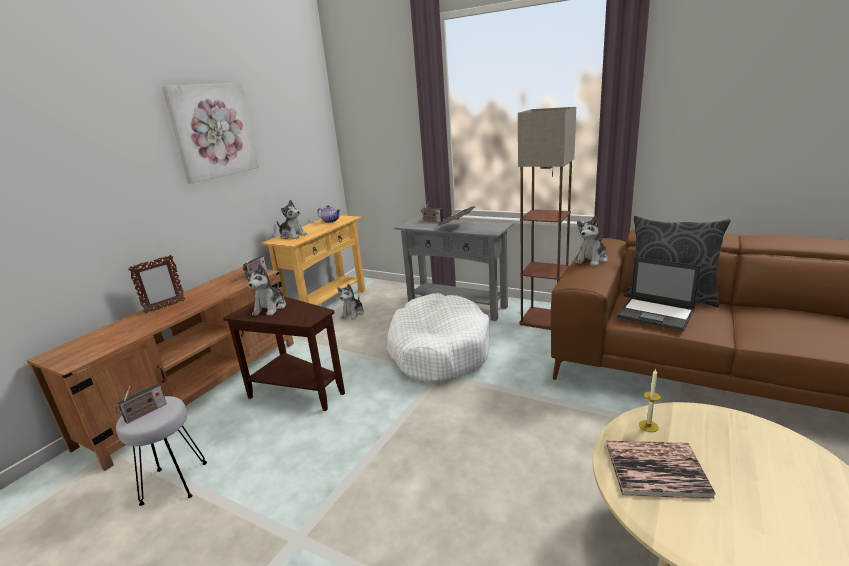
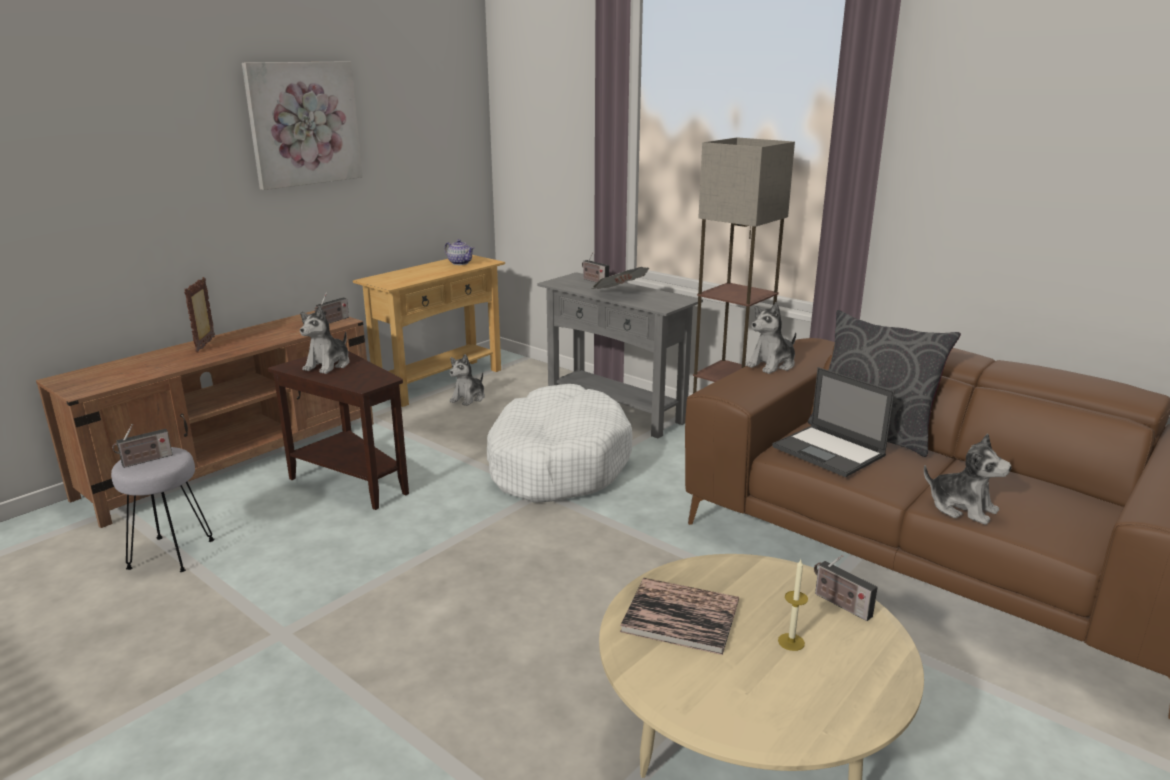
camera: 10 degrees right, 0 degrees up
(165, 307) = (206, 344): picture frame -> picture frame turned 120 degrees clockwise
(292, 236) = (398, 276): plush toy -> plush toy (962, 508)
(648, 426) = (710, 574): candle -> candle (791, 642)
(757, 432) = (839, 604): none -> radio

